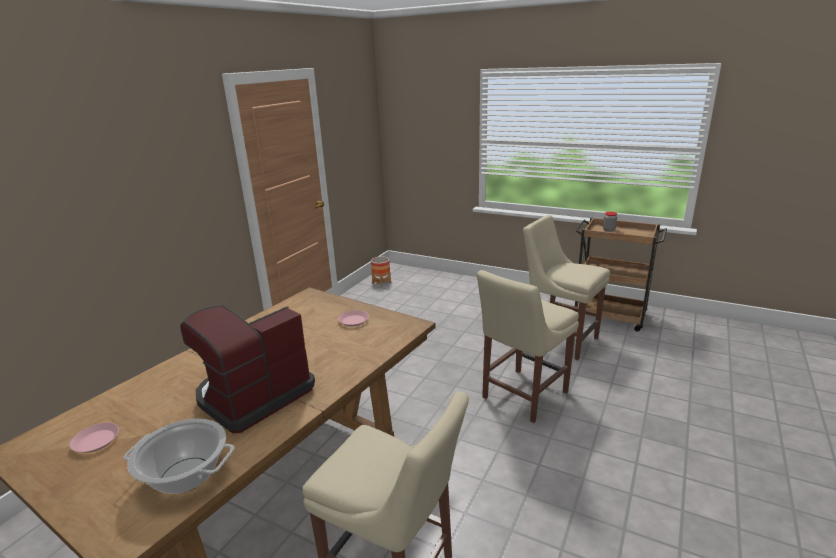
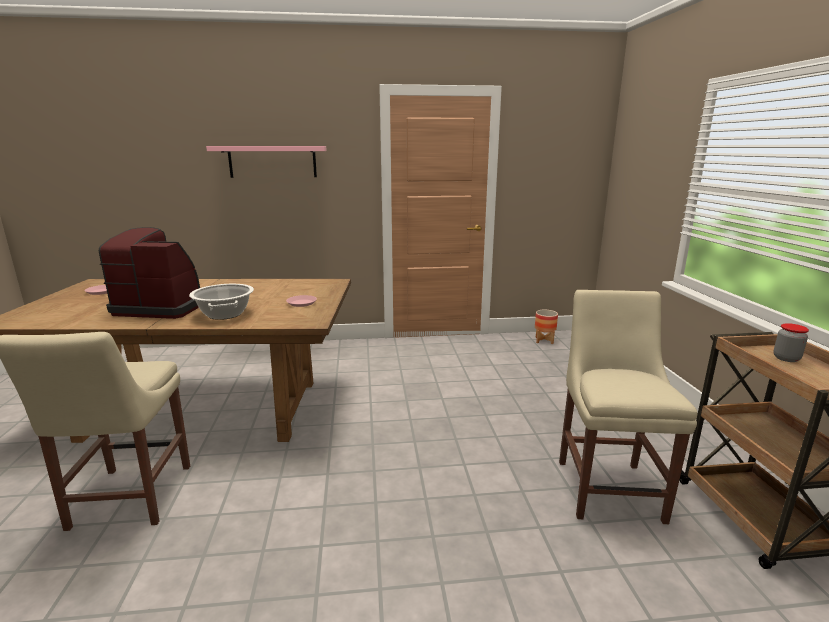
camera: 55 degrees right, 5 degrees down
(129, 185) = (272, 161): none -> pink shelf
(186, 475) = (62, 317): cooking pot -> cooking pot (225, 314)
(522, 396) = (440, 493): beige chair -> none

